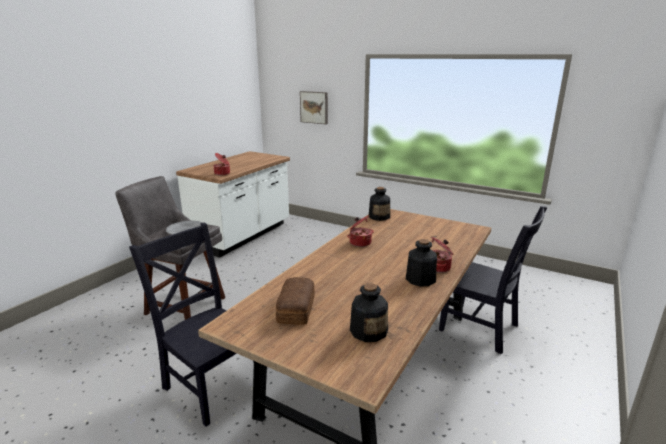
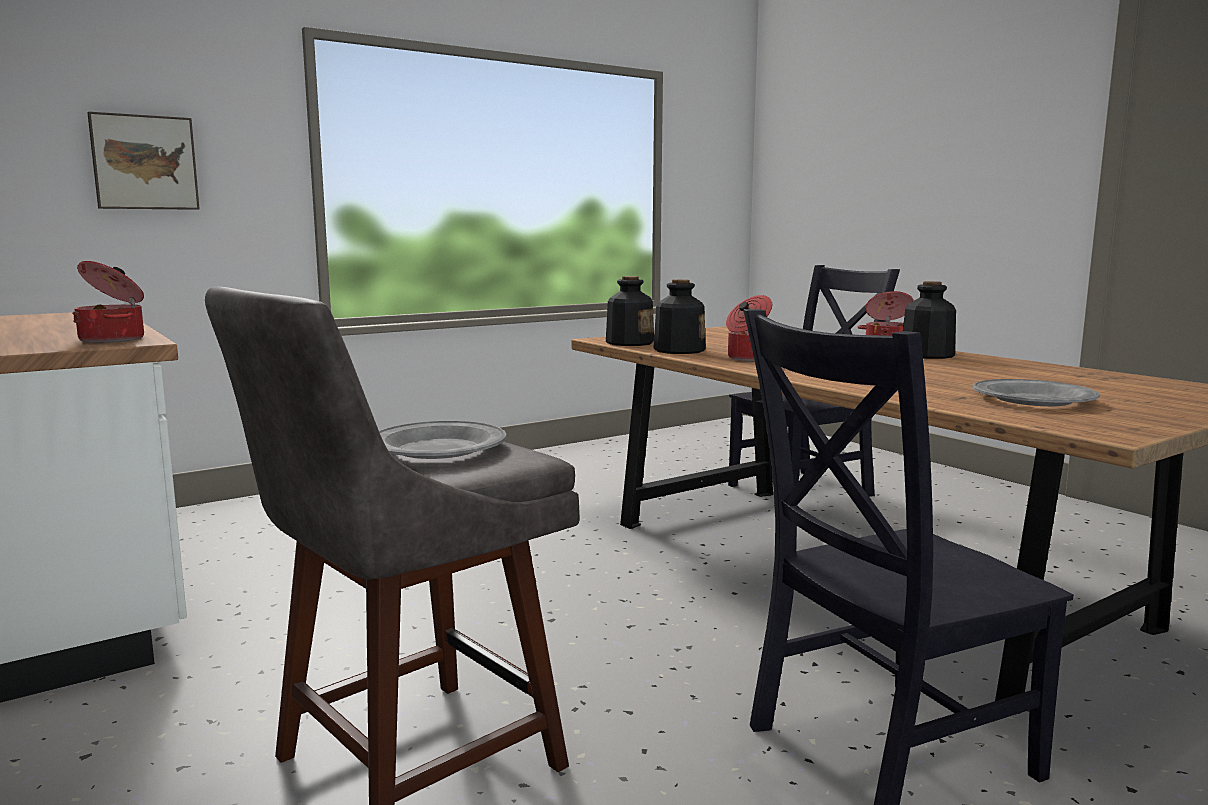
camera: 65 degrees left, 10 degrees down
(295, 309) = (1034, 400): bread -> grey plate
(368, 331) = (1106, 382): bottle -> bottle (678, 350)

